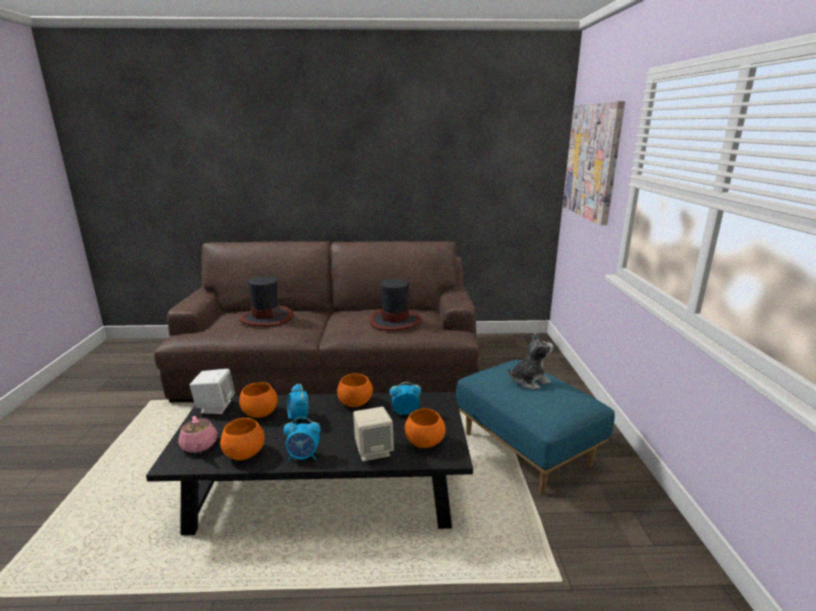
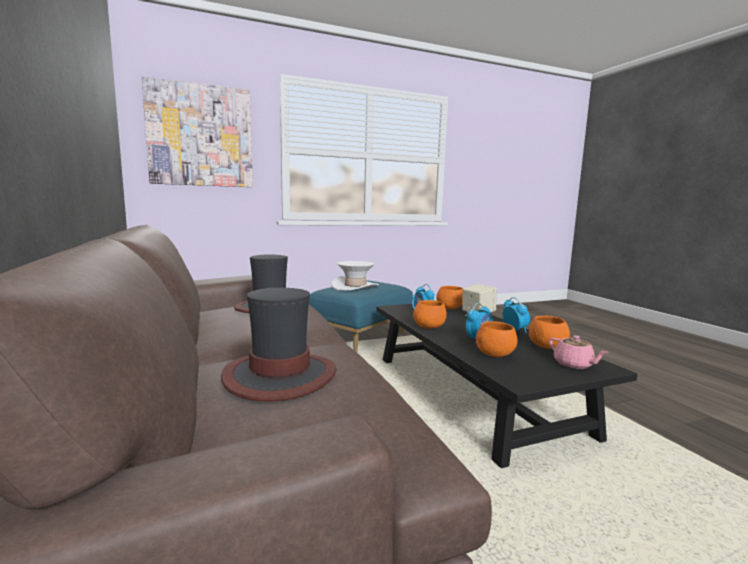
camera: 110 degrees left, 10 degrees down
(199, 445) = (574, 365): pink teapot -> pink teapot turned 105 degrees clockwise
(215, 407) = (520, 377): white speaker -> none
(528, 381) = (355, 286): plush toy -> white hat

